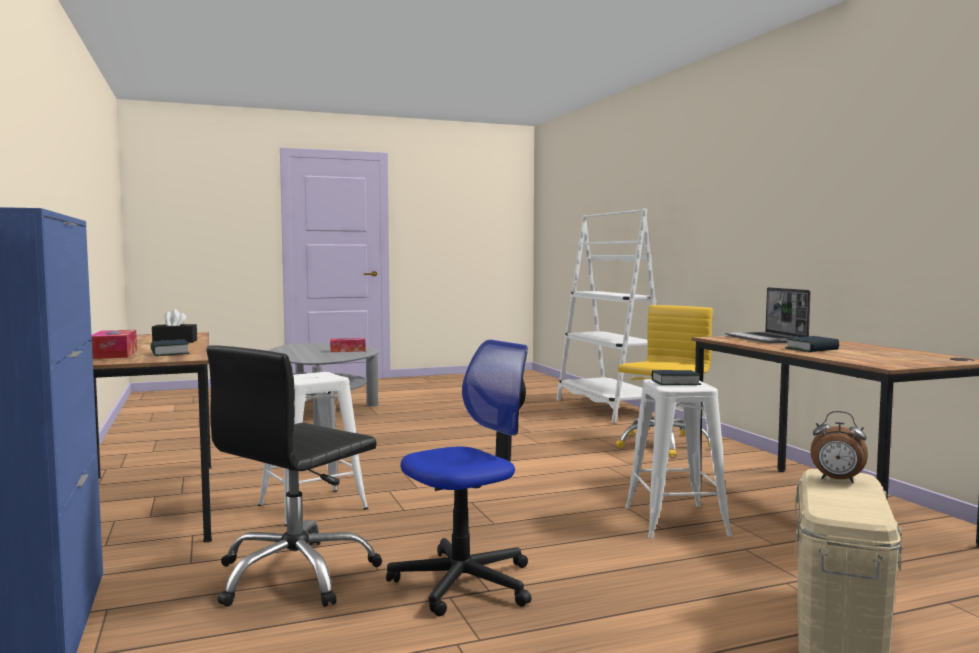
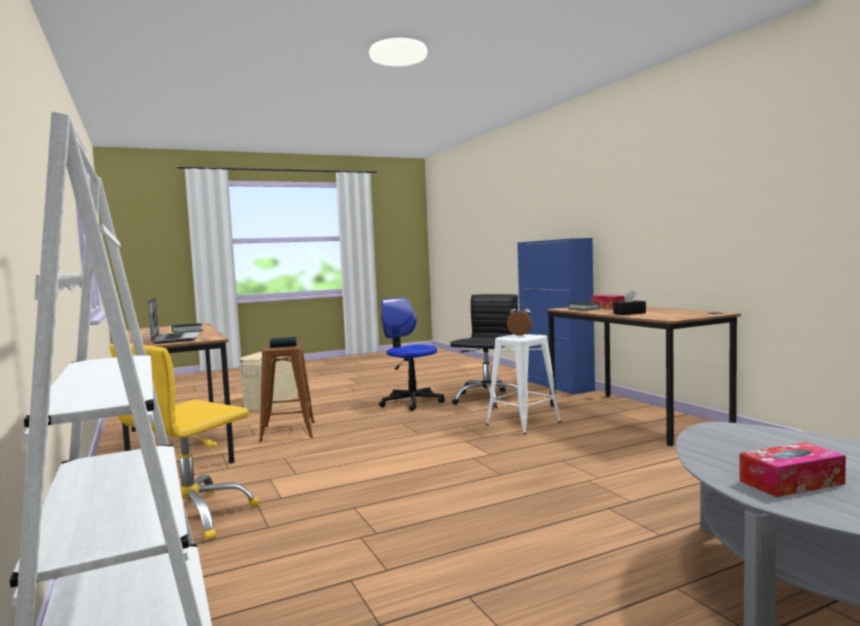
camera: 175 degrees right, 0 degrees up
(464, 582) = (411, 402): office chair -> office chair turned 90 degrees clockwise
(675, 521) = (288, 431): white stool -> brown stool
(837, 480) = (261, 355): alarm clock -> alarm clock (520, 335)

